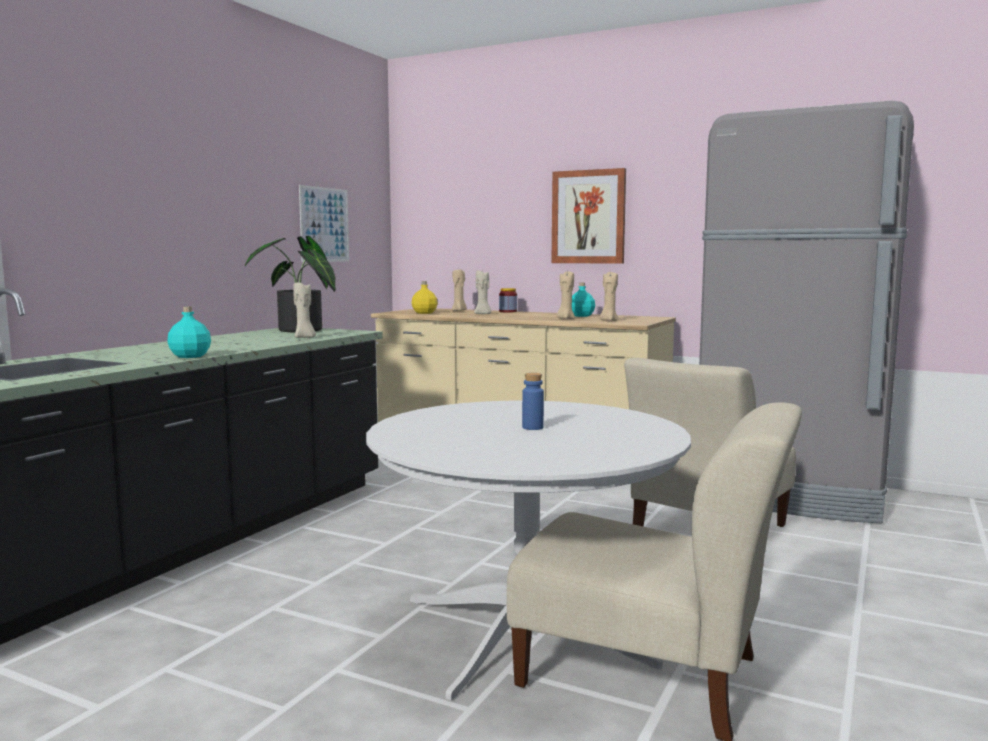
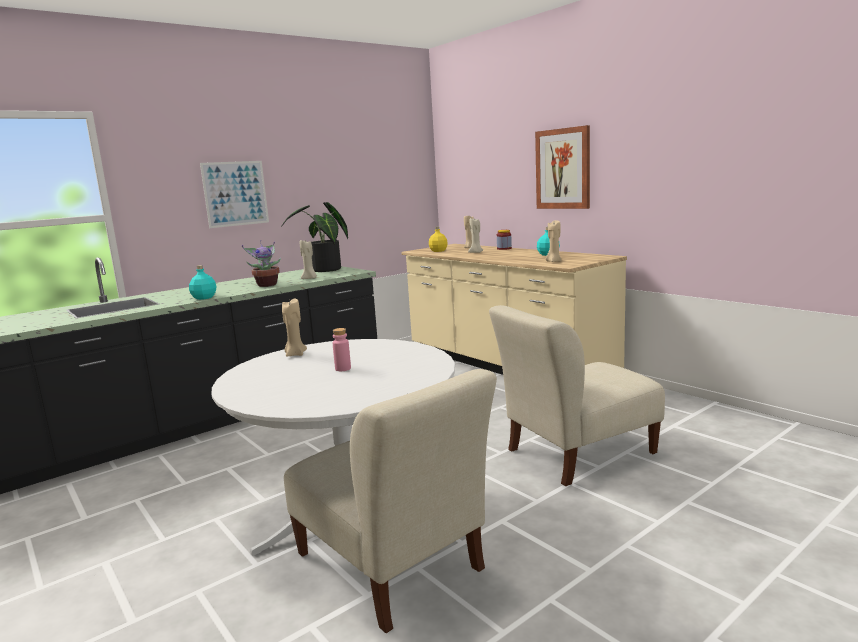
camera: 25 degrees right, 5 degrees up
(254, 343) = (267, 285): none -> potted plant
(324, 224) = (369, 186): picture -> picture (235, 193)
(532, 427) = (343, 369): blue bottle -> pink bottle
(565, 318) = (525, 258): beige candle -> beige candle (295, 354)
(792, 494) = (702, 423): grey fridge -> none

